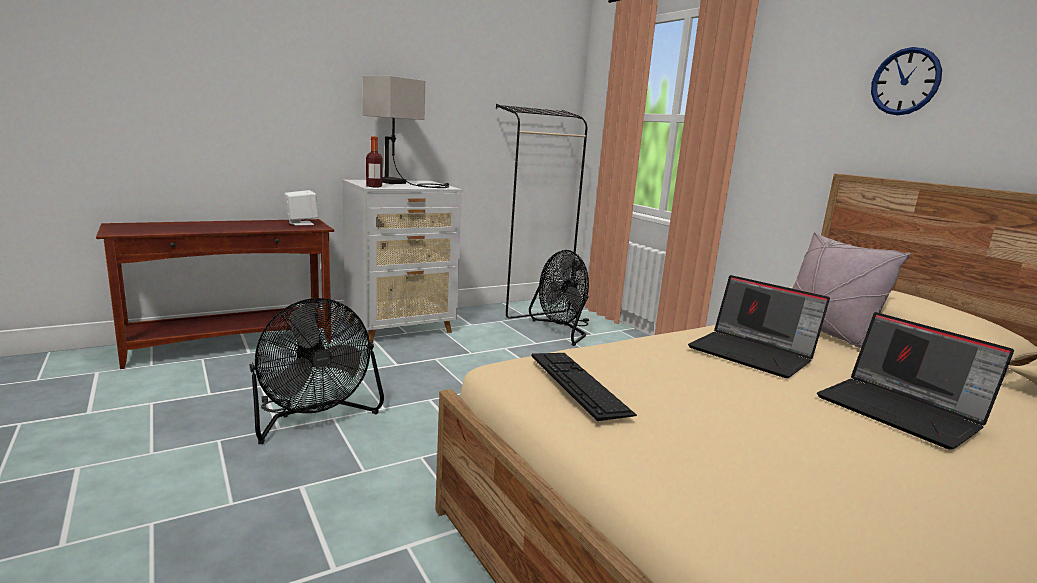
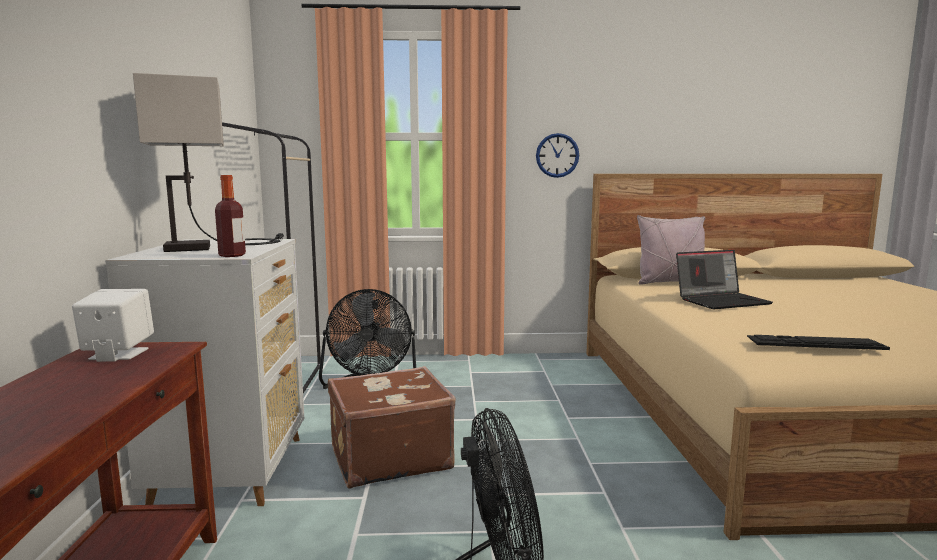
camera: 60 degrees left, 5 degrees down
(453, 360) = (389, 457): none -> brown suitcase
(902, 411) = (815, 298): laptop -> none
(905, 81) = (623, 108): wall clock -> wall clock (557, 155)

